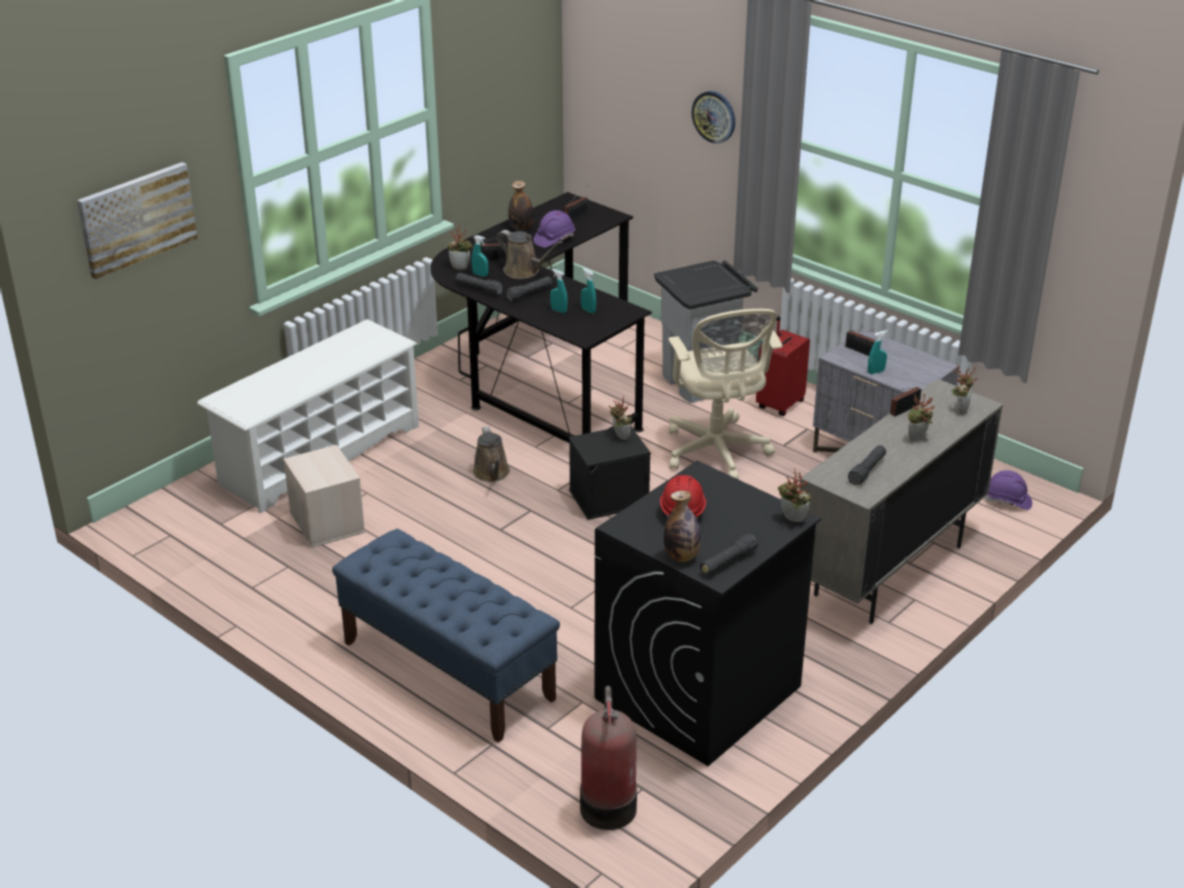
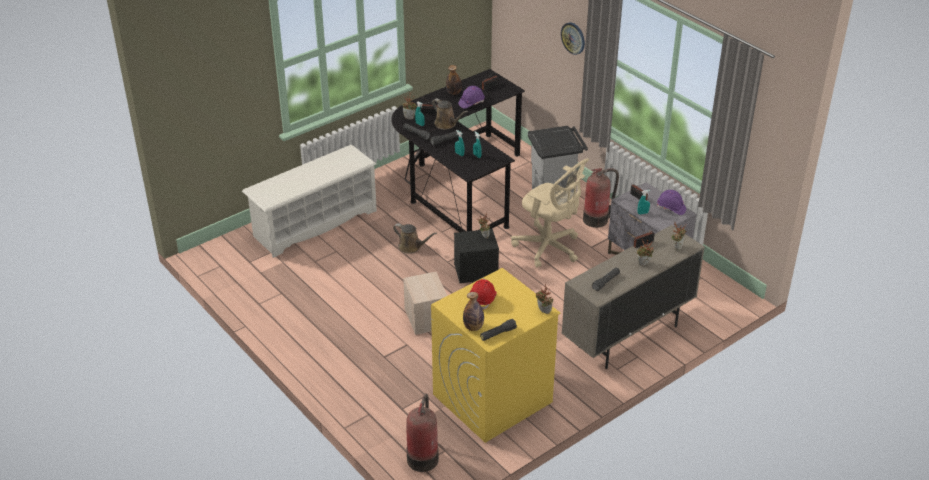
camera: 10 degrees right, 5 degrees up
(137, 218) = (211, 86): picture -> none
(326, 522) = (309, 267): beige storage box -> beige storage box (425, 317)
(447, 670) = (355, 367): blue bench -> none
(492, 474) = (411, 247): brown watering can -> brown watering can turned 60 degrees counterclockwise
(698, 693) = (492, 399): black washing machine -> yellow washing machine
(717, 453) = (549, 248): beige office chair -> beige office chair turned 45 degrees counterclockwise
(779, 404) = (597, 219): red suitcase -> fire extinguisher
(1007, 501) = (716, 299): purple hard hat -> purple hard hat (671, 208)

